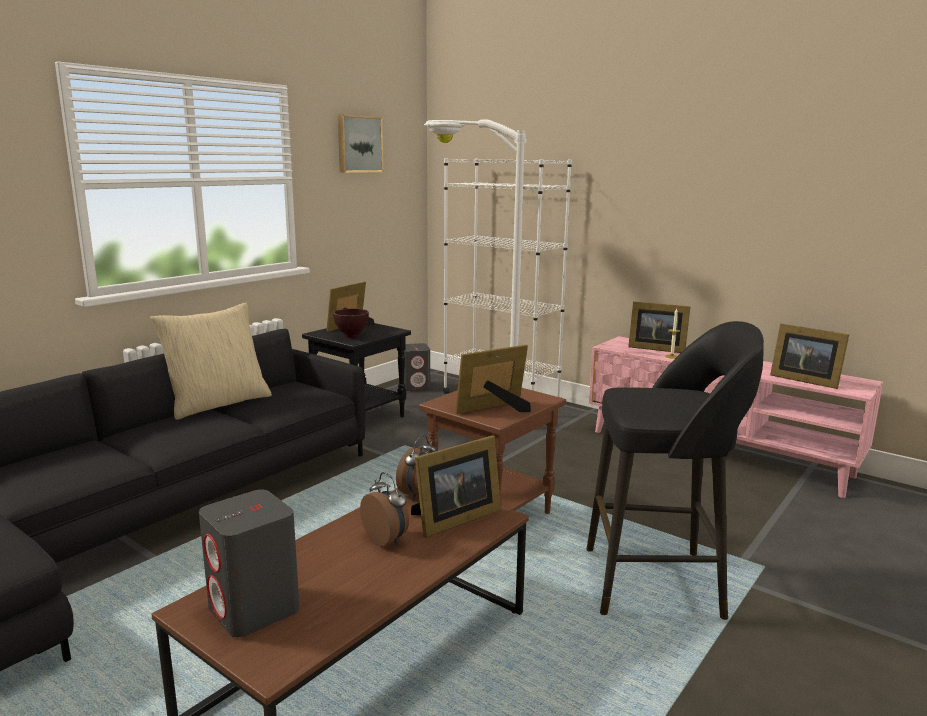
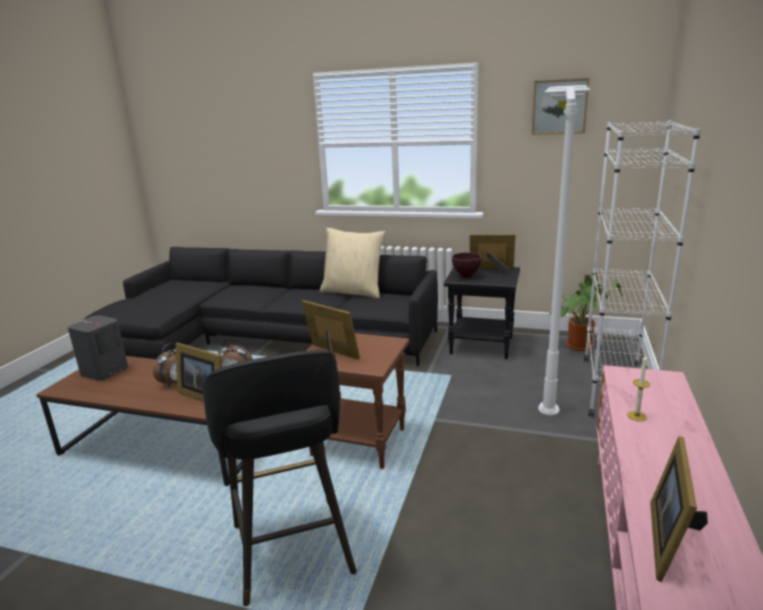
camera: 70 degrees right, 5 degrees up
(415, 387) = (580, 345): grey speaker -> potted plant
(655, 348) = (660, 401): picture frame -> none

